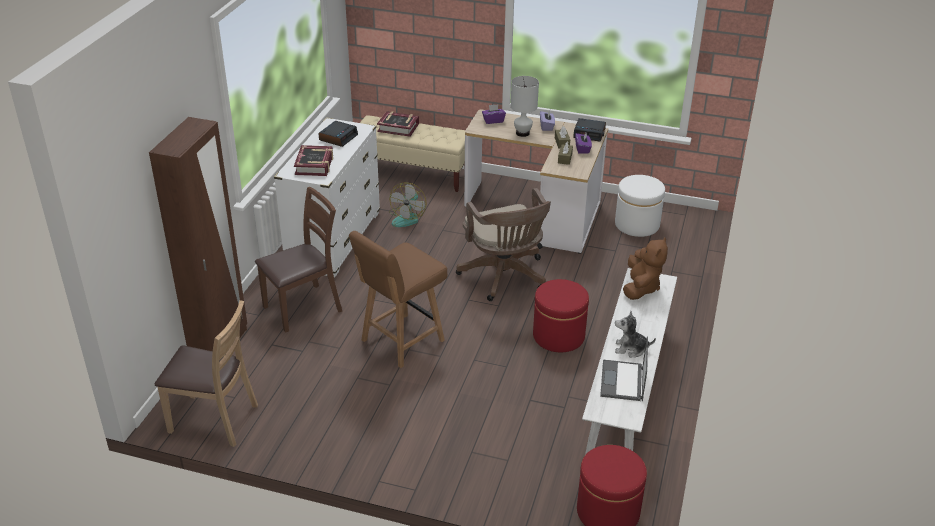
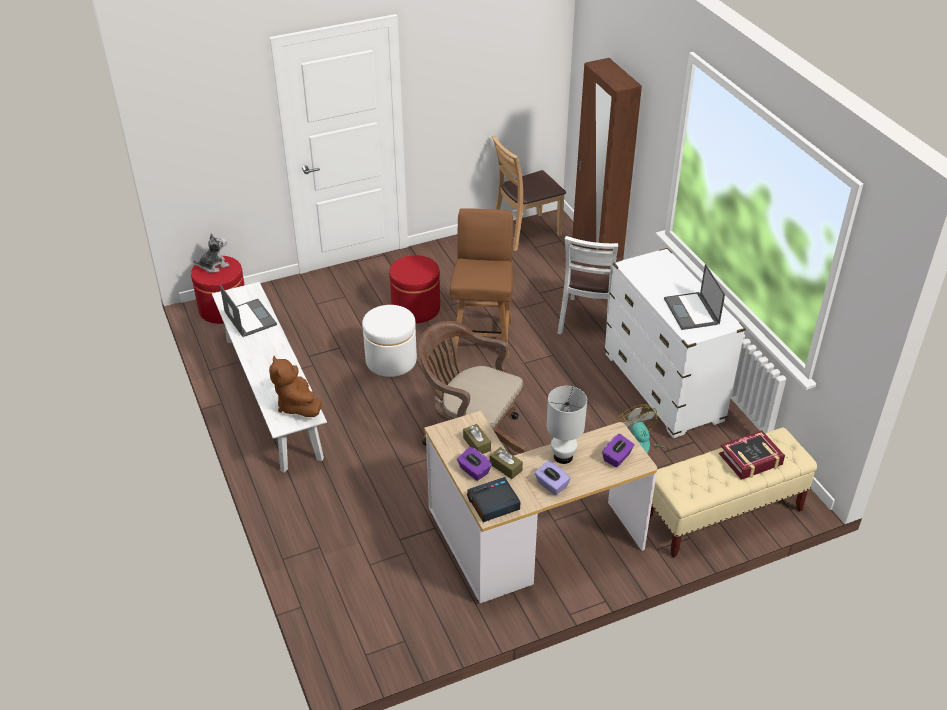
camera: 140 degrees right, 5 degrees up
(303, 308) = (588, 320): brown chair -> white chair
(314, 165) = (657, 274): book -> none
(338, 137) = (692, 312): alarm clock -> laptop
(558, 336) = (366, 409): red ottoman -> red ottoman (416, 308)
(631, 349) = (262, 345): plush toy -> plush toy (214, 266)
(637, 224) = (408, 596): white ottoman -> white ottoman (391, 360)

